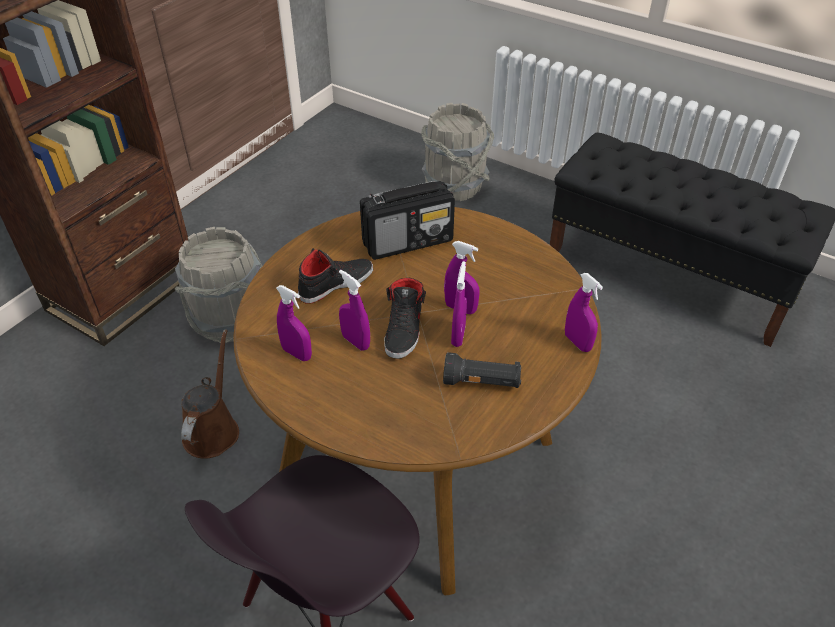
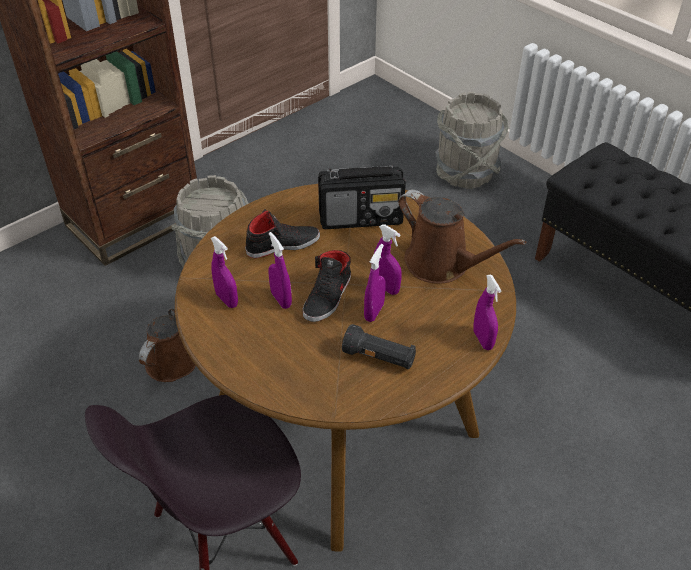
camera: 15 degrees right, 0 degrees up
(508, 274) = (442, 264): none -> brown watering can

